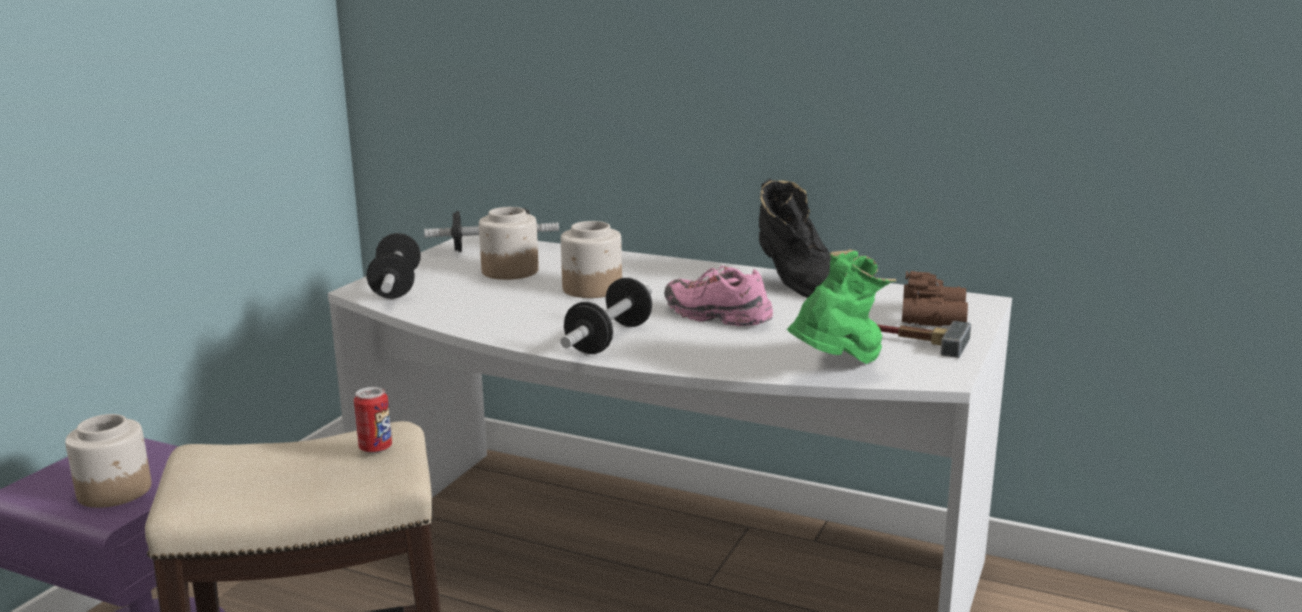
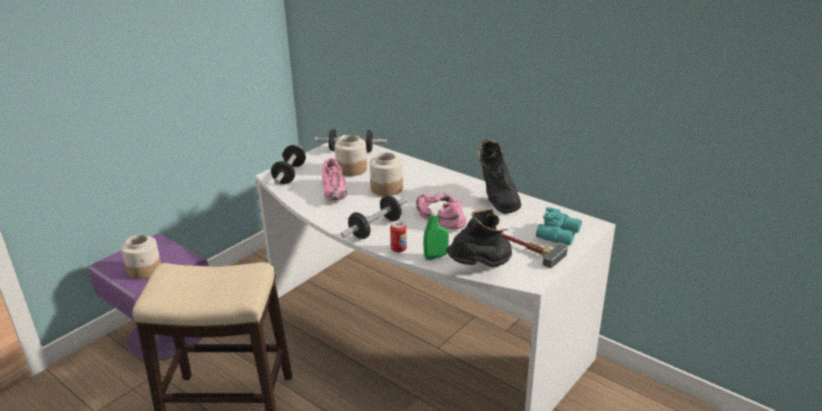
camera: 15 degrees right, 10 degrees up
(375, 448) = (243, 279): can -> can (398, 249)
(496, 300) = (334, 191): none -> pink shoe
(748, 363) = (436, 256): none -> green spray bottle
(840, 368) = (481, 267): green boot -> black boot
(935, 317) = (559, 234): brown binoculars -> turquoise binoculars

